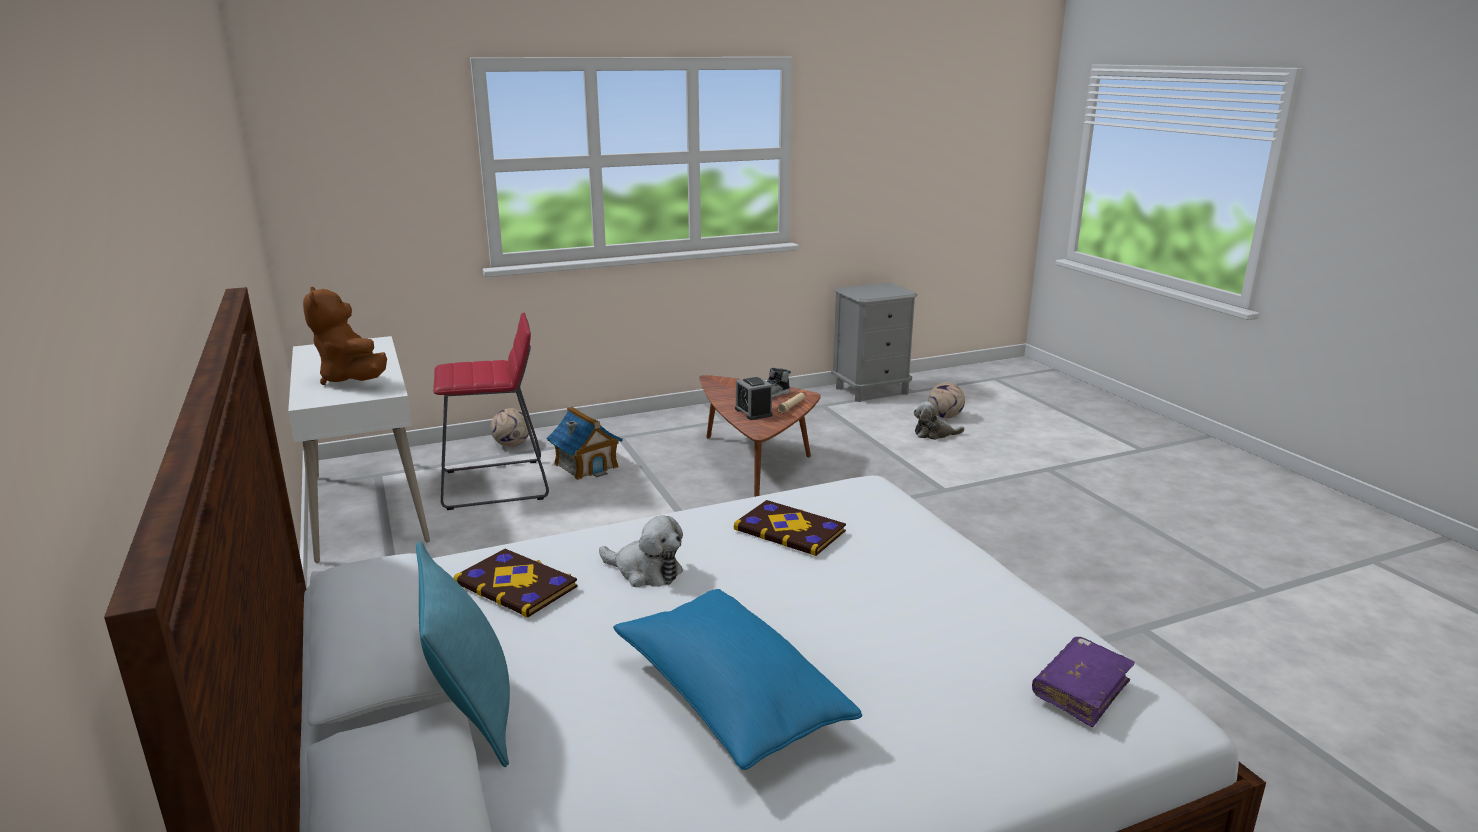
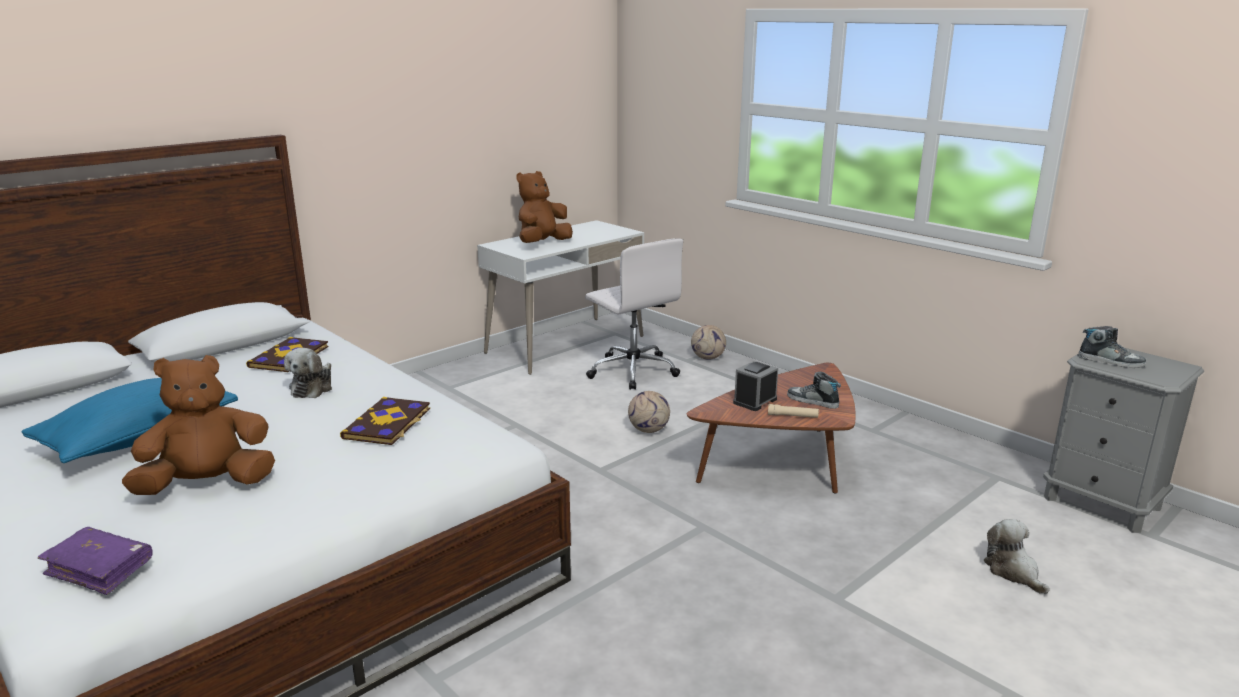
camera: 70 degrees right, 0 degrees up
(473, 714) = (147, 378): turquoise pillow -> none
(495, 485) = (632, 371): red stool -> white office chair
(586, 465) = (698, 393): toy house -> none
(871, 293) = (1110, 361): none -> shoe
(894, 638) = (208, 485): none -> brown plush toy
(944, 416) = (1092, 574): football -> football (649, 430)

